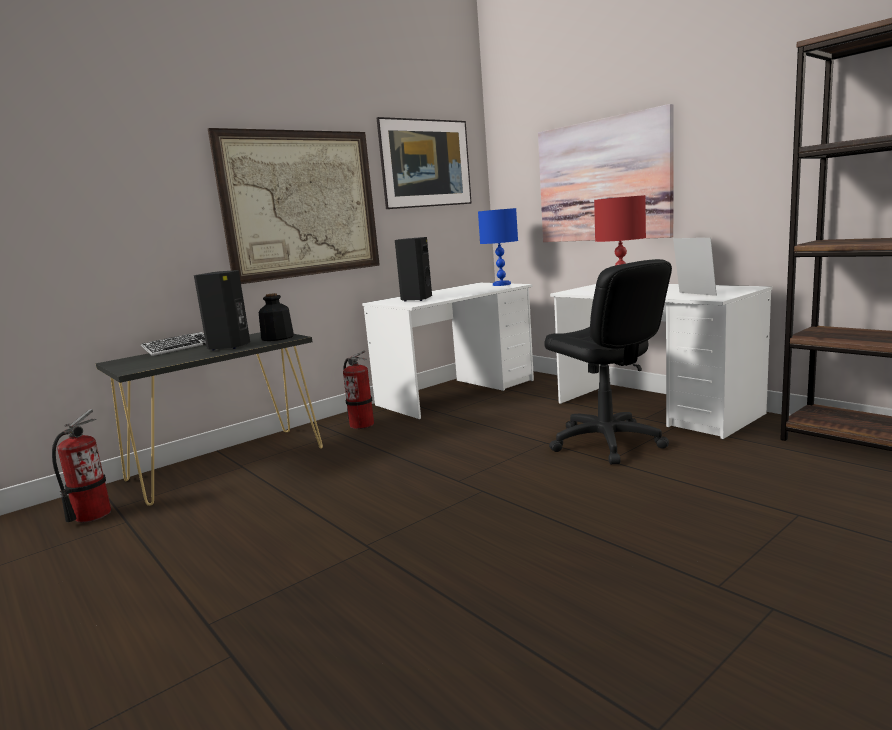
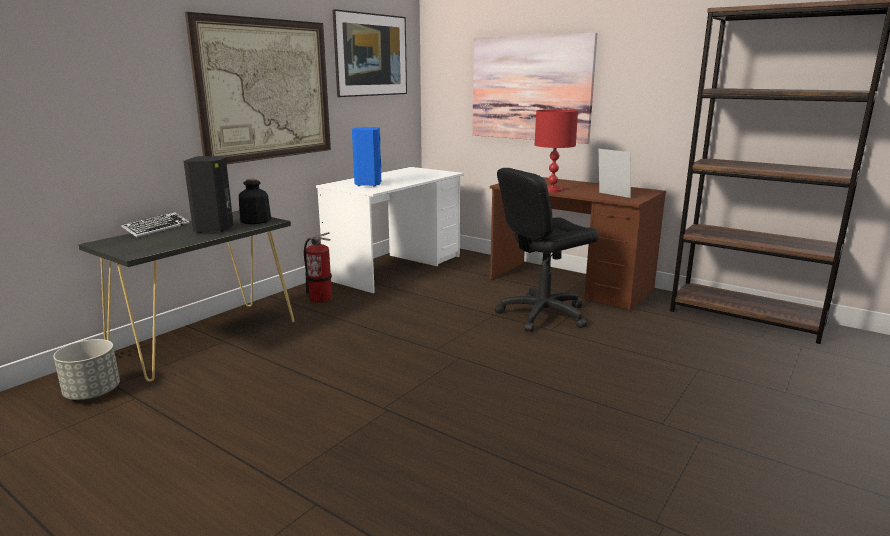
camera: 15 degrees left, 5 degrees up
(92, 515) = (92, 393): fire extinguisher -> grey planter
(416, 299) = (368, 184): black speaker -> blue speaker
(501, 284) = (435, 171): blue table lamp -> none
(606, 443) = (542, 314): black office chair -> black office chair turned 105 degrees clockwise
(655, 409) = (570, 284): white desk -> brown desk

